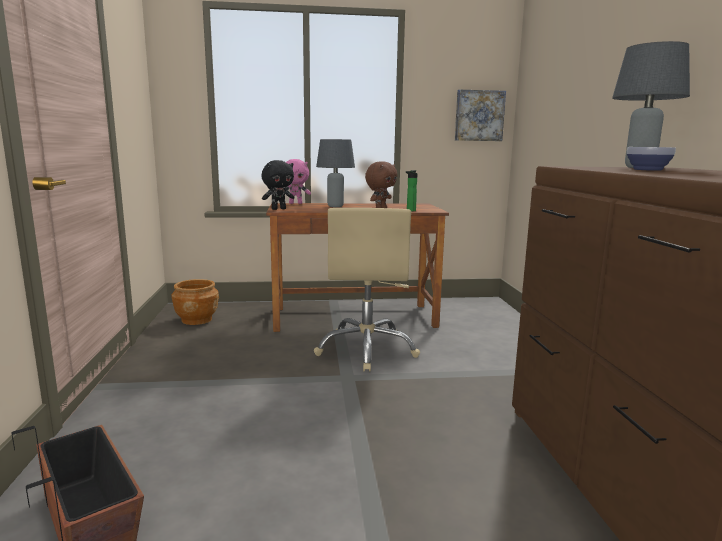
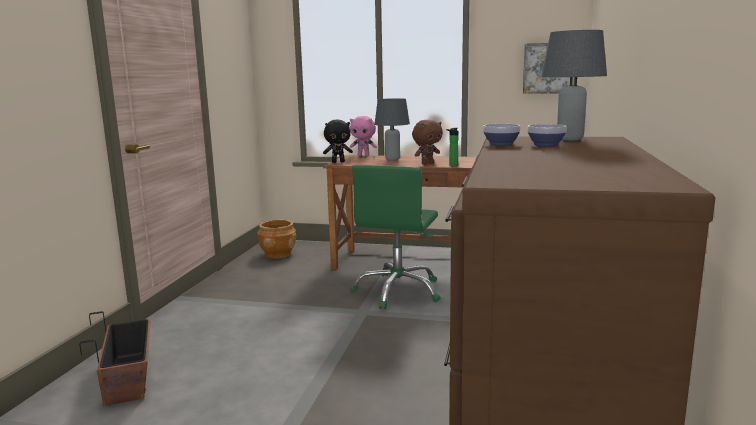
camera: 20 degrees right, 0 degrees up
(367, 349) = (398, 291): beige office chair -> green office chair
(597, 169) = (500, 144): none -> bowl

